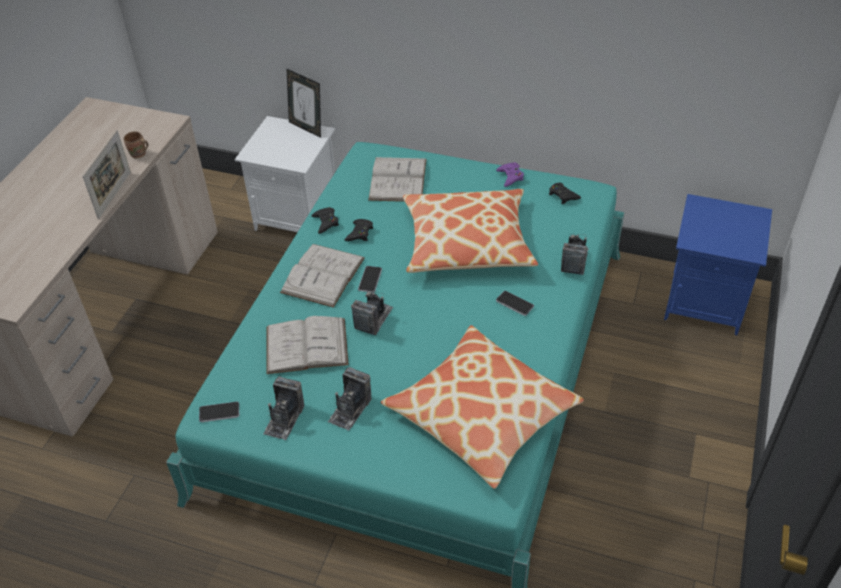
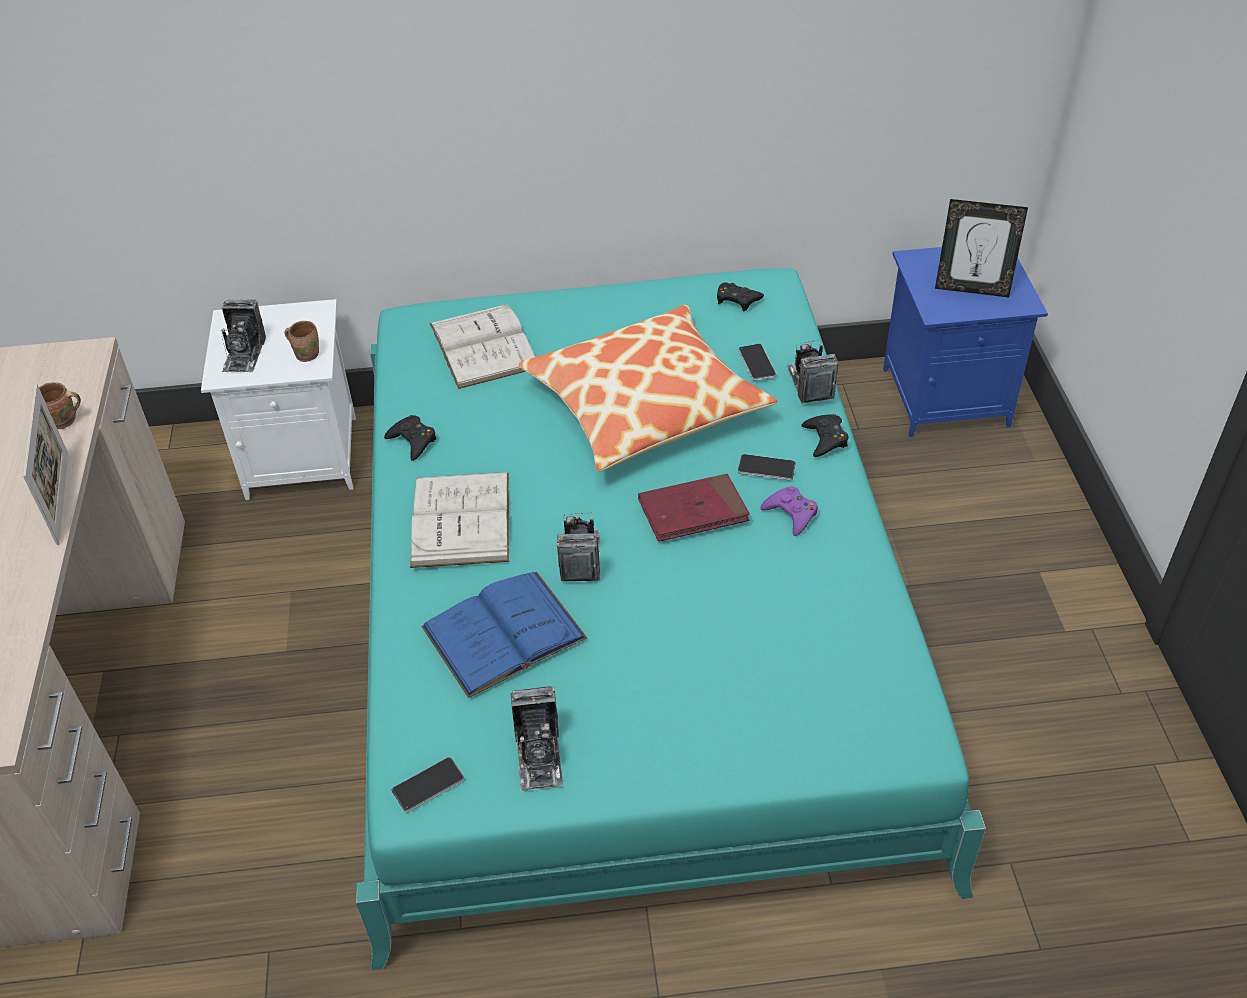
camera: 25 degrees left, 0 degrees up
(300, 155) = (307, 354): none -> brown mug
(306, 346) = (503, 632): white book -> blue book
(307, 128) = (291, 310): picture frame -> picture frame (972, 289)
(350, 409) = (630, 703): camera -> camera (244, 354)
(359, 233) = (477, 440): black game controller -> black game controller (825, 439)
(370, 279) = (538, 502): phone -> phone (757, 363)
(454, 314) = (693, 511): none -> red book
(481, 414) = (822, 639): pillow -> none
(510, 177) = (647, 295): purple game controller -> purple game controller (791, 514)

